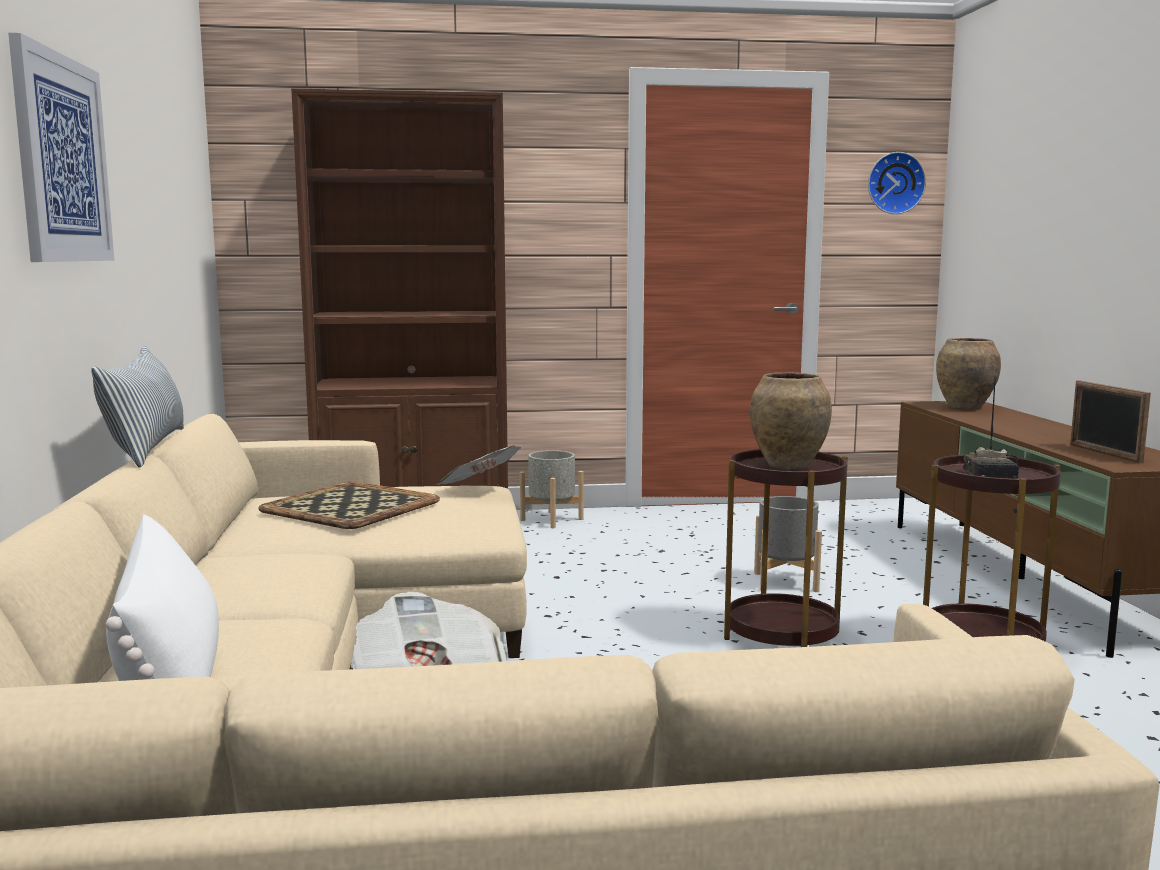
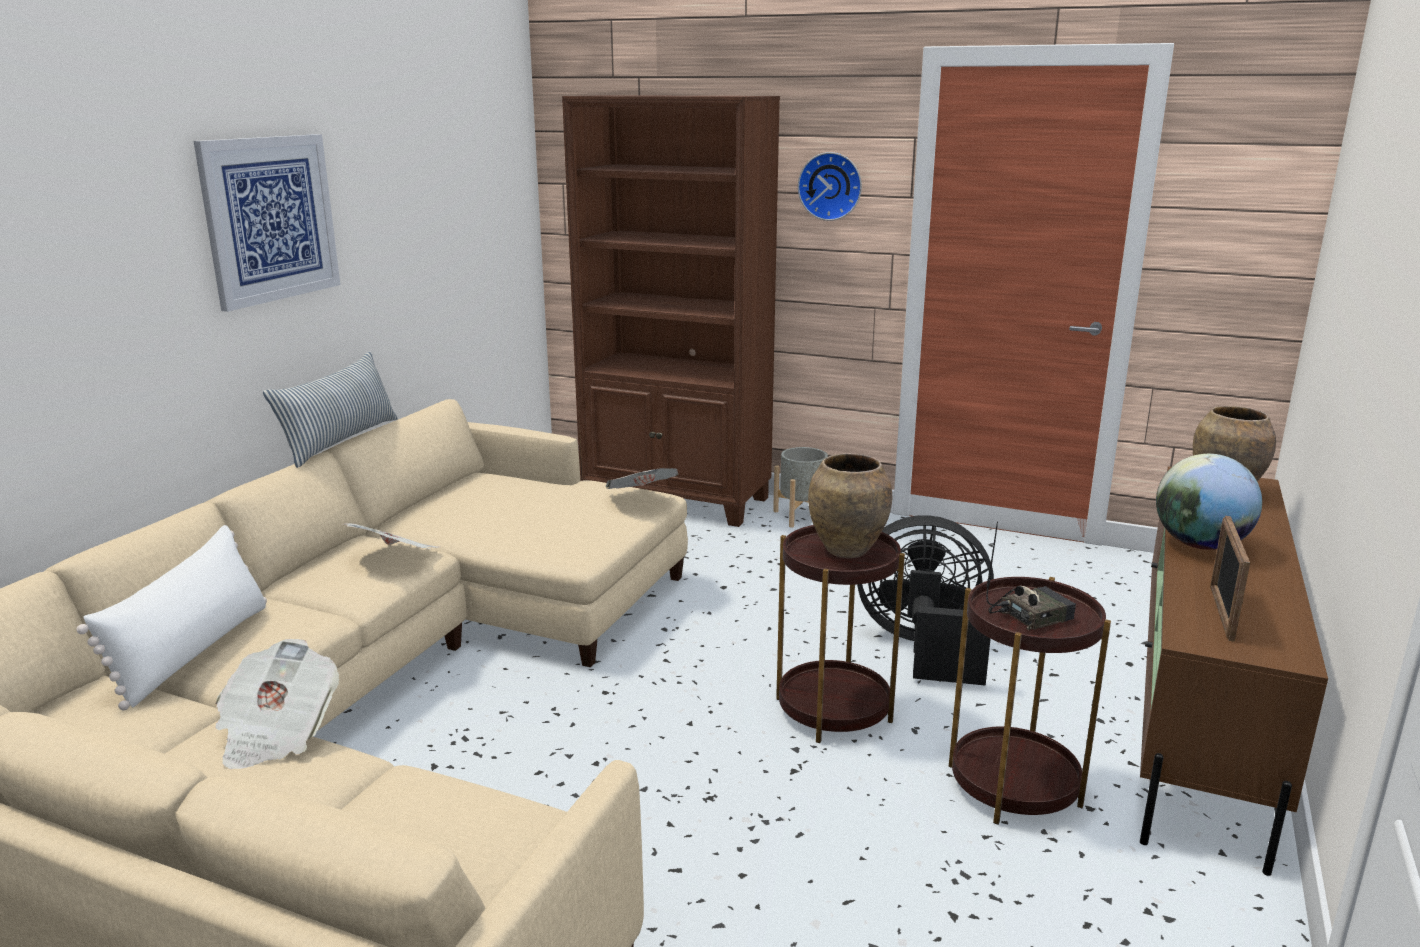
camera: 30 degrees right, 10 degrees up
(294, 563) = (396, 558): none -> newspaper
(349, 506) = (510, 502): tray -> none
(786, 582) = (924, 648): grey planter -> black fan
(894, 183) = (1253, 185): wall clock -> wall clock (831, 186)
(993, 475) = (1030, 615): radio -> radio turned 150 degrees counterclockwise
(1013, 429) = (1199, 545): none -> globe

